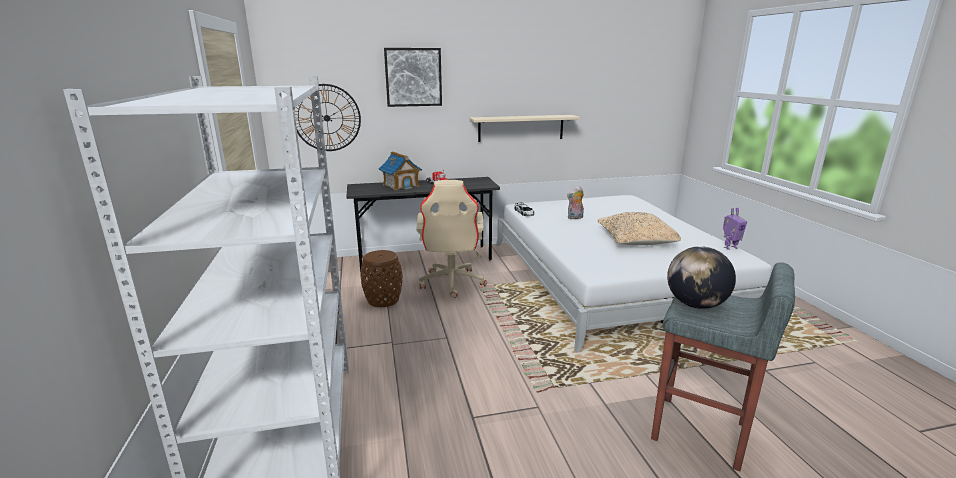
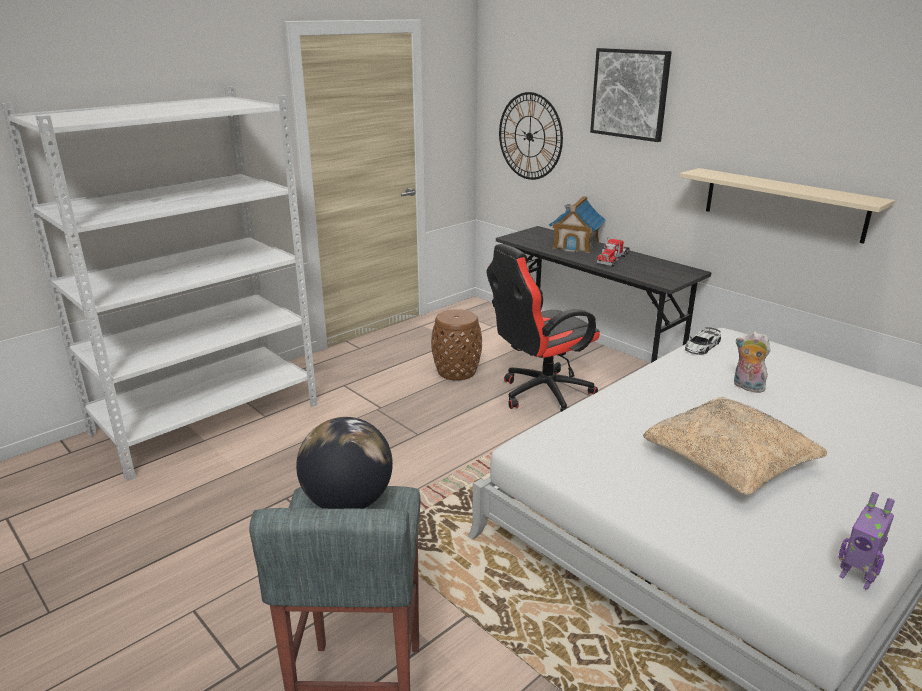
camera: 60 degrees right, 5 degrees up
(451, 285) = (539, 396): beige office chair -> black office chair

